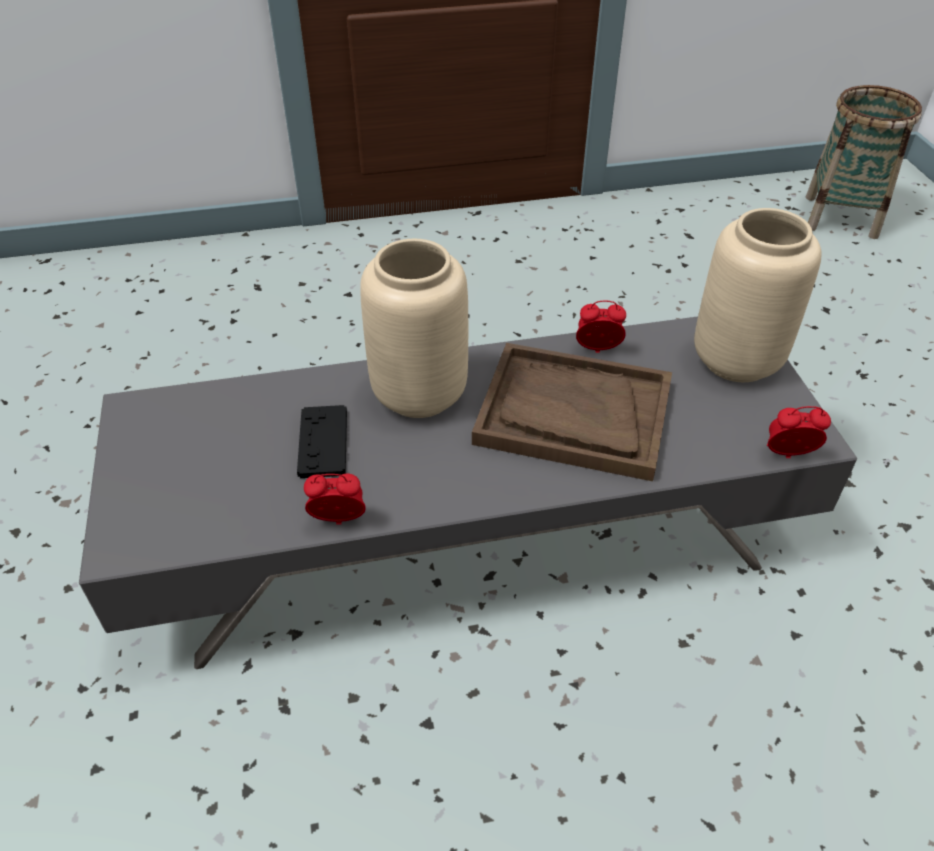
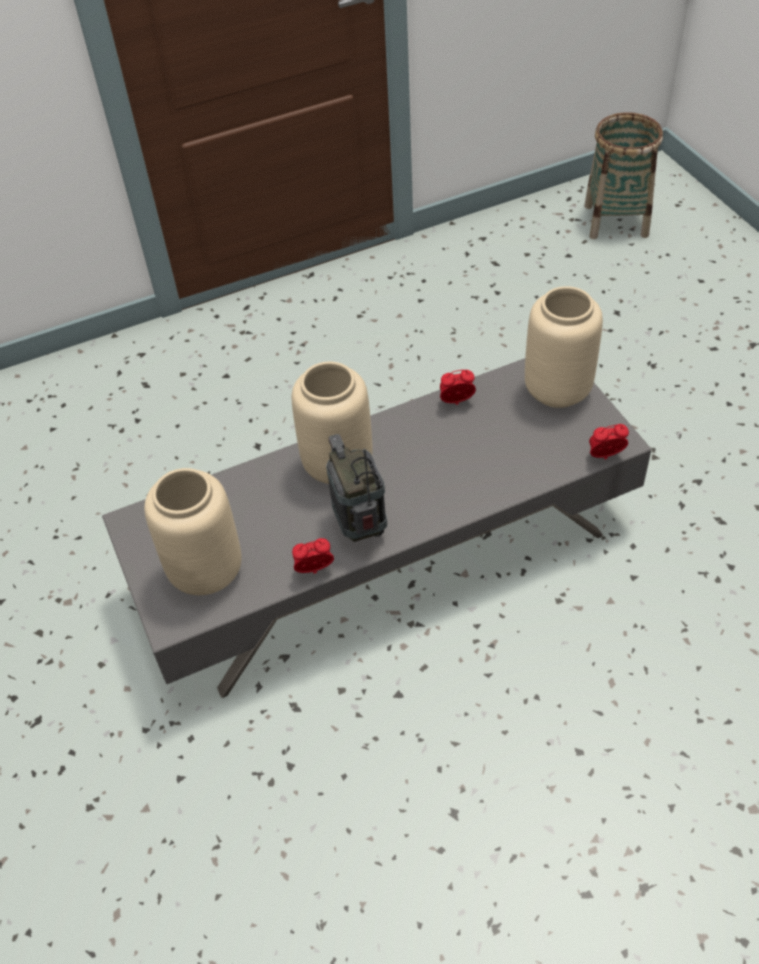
camera: 10 degrees left, 5 degrees up
(198, 492) = (207, 572): none -> beige vase
(323, 442) = (281, 517): black game controller -> none
(422, 477) = (360, 527): none -> radio
(573, 414) = (452, 457): brown tray -> none

